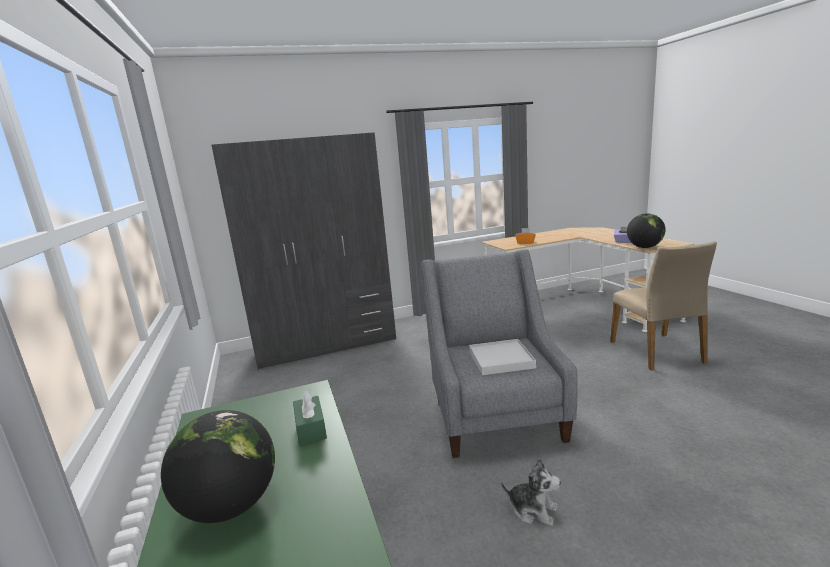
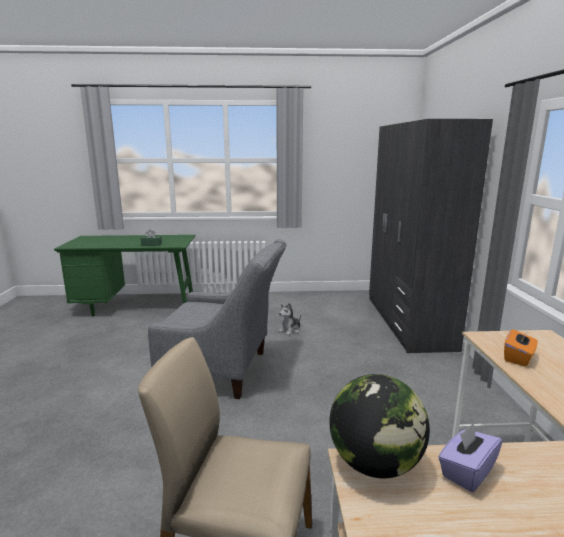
camera: 105 degrees right, 0 degrees up
(231, 506) = (129, 239): globe -> none
(501, 359) = (202, 314): white tray -> none
(532, 509) = (131, 358): plush toy -> plush toy (290, 330)

